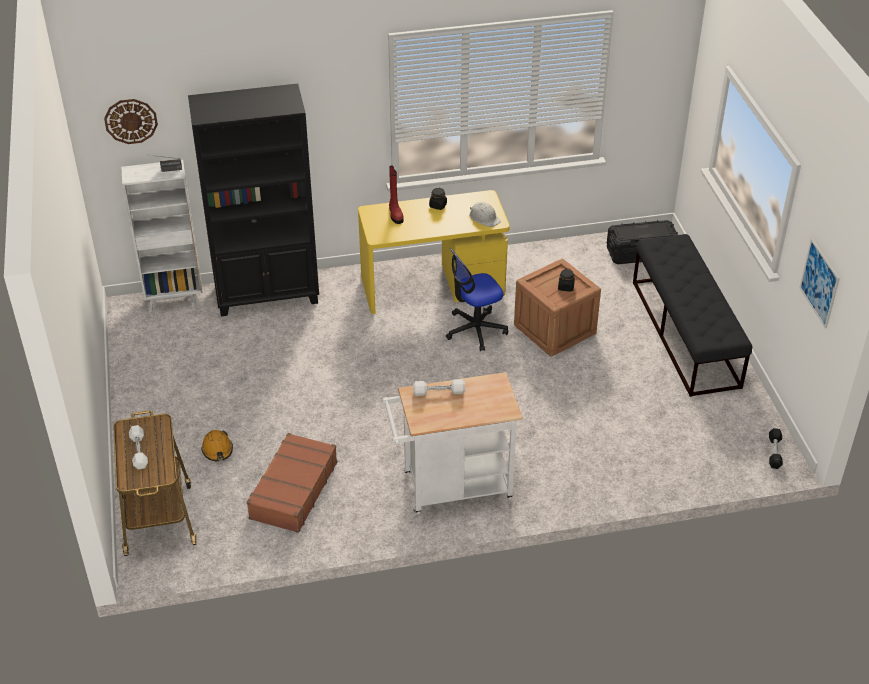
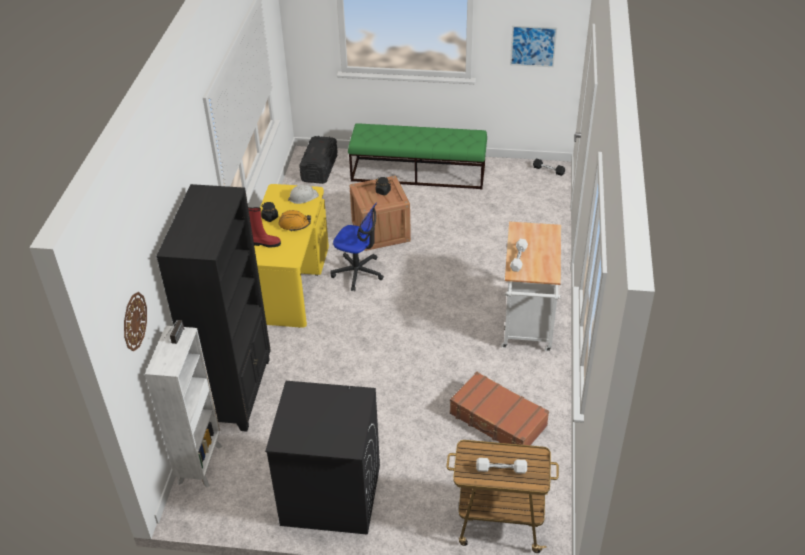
camera: 70 degrees left, 0 degrees up
(160, 390) = (330, 495): none -> black washing machine
(217, 450) = (429, 463): orange hard hat -> orange hard hat (294, 224)
(475, 329) = (358, 272): office chair -> office chair turned 60 degrees counterclockwise
(685, 333) = (418, 173): black bench -> green bench

